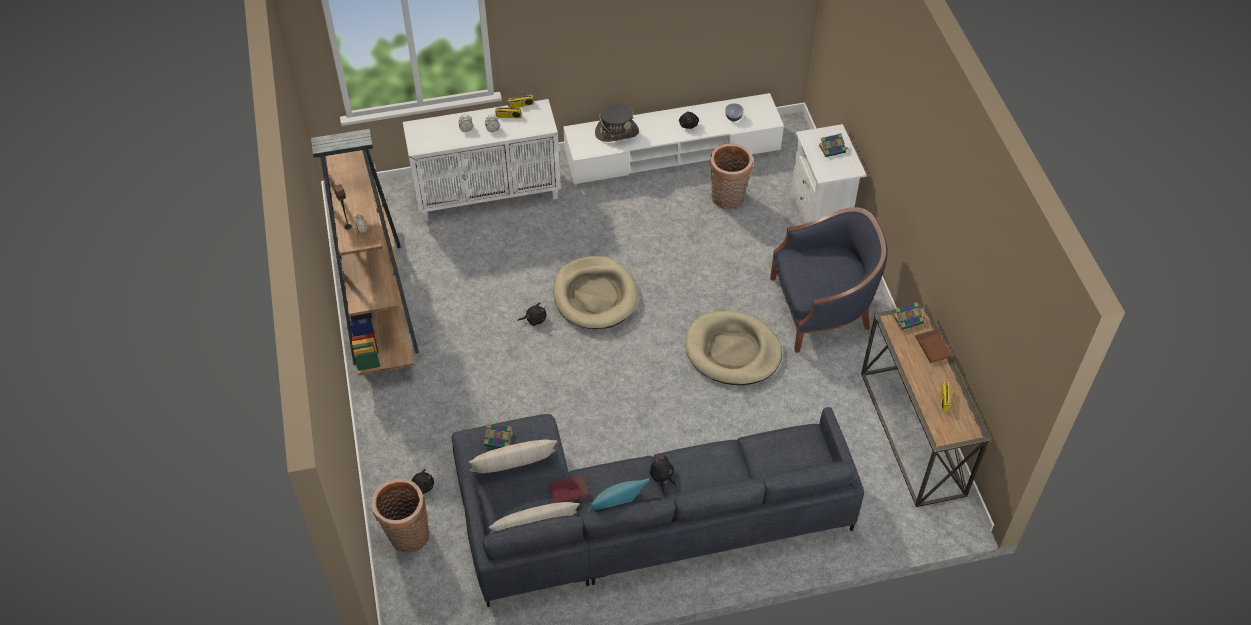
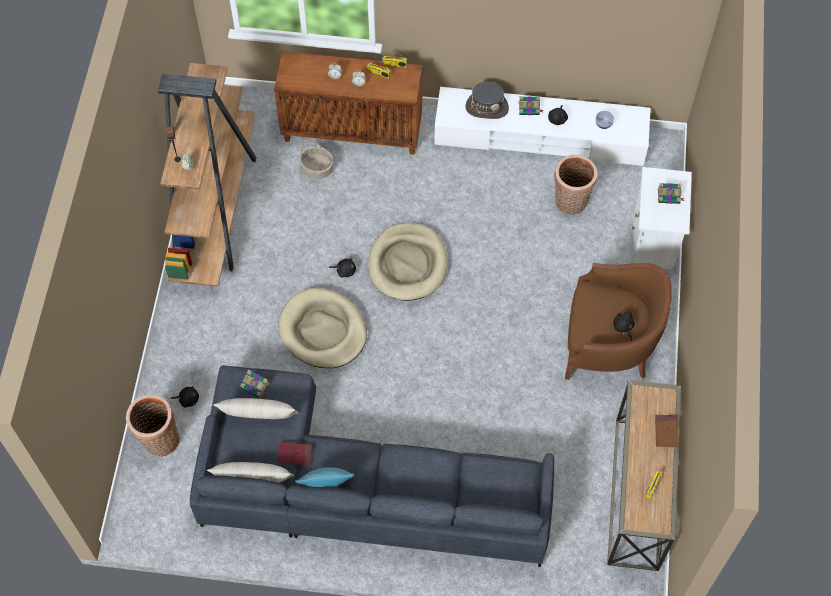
camera: 20 degrees right, 10 degrees up
(467, 236) = (317, 168): none -> basket
(488, 194) = (353, 131): white cabinet -> brown cabinet
(662, 476) = (380, 467): black plush toy -> black plush toy (623, 327)
(732, 351) = (508, 359): beige dog bed -> beige dog bed (323, 331)
(821, 309) = (608, 343): blue armchair -> brown armchair
(908, 319) = (657, 396): book -> book (529, 108)

